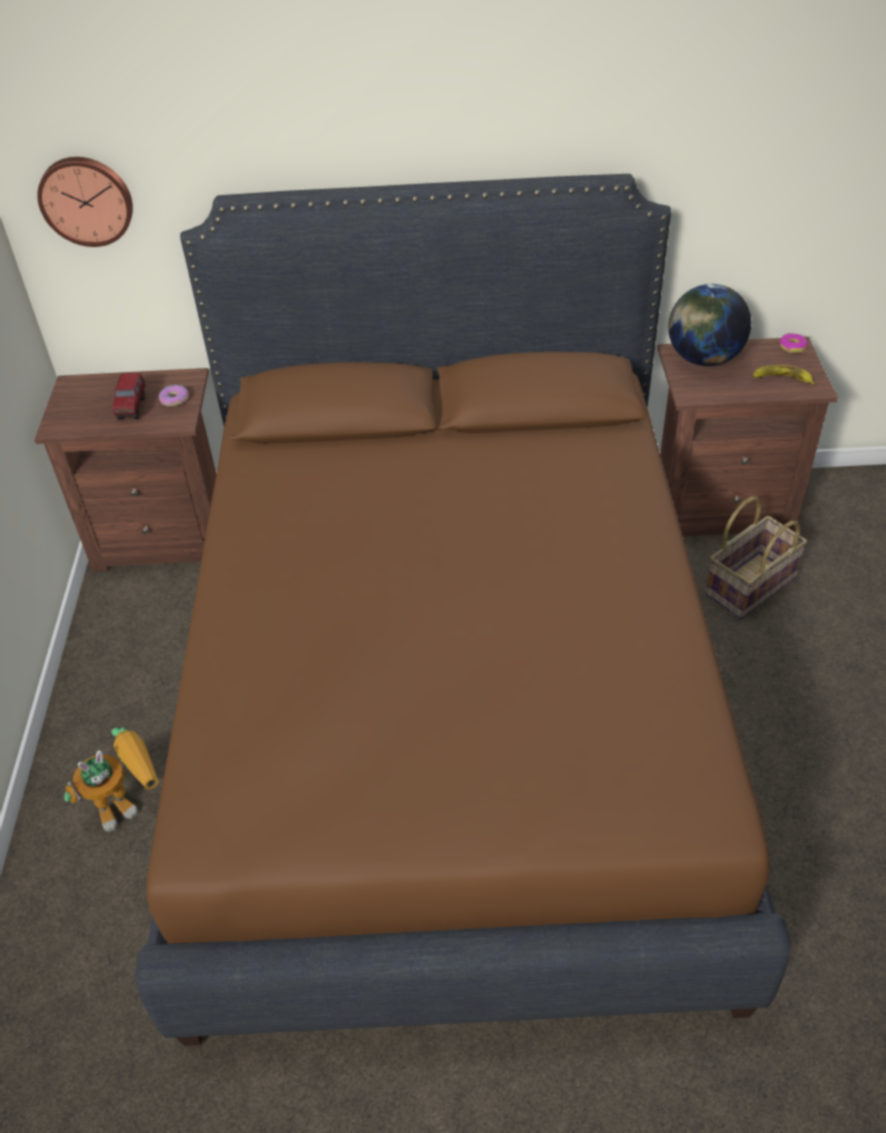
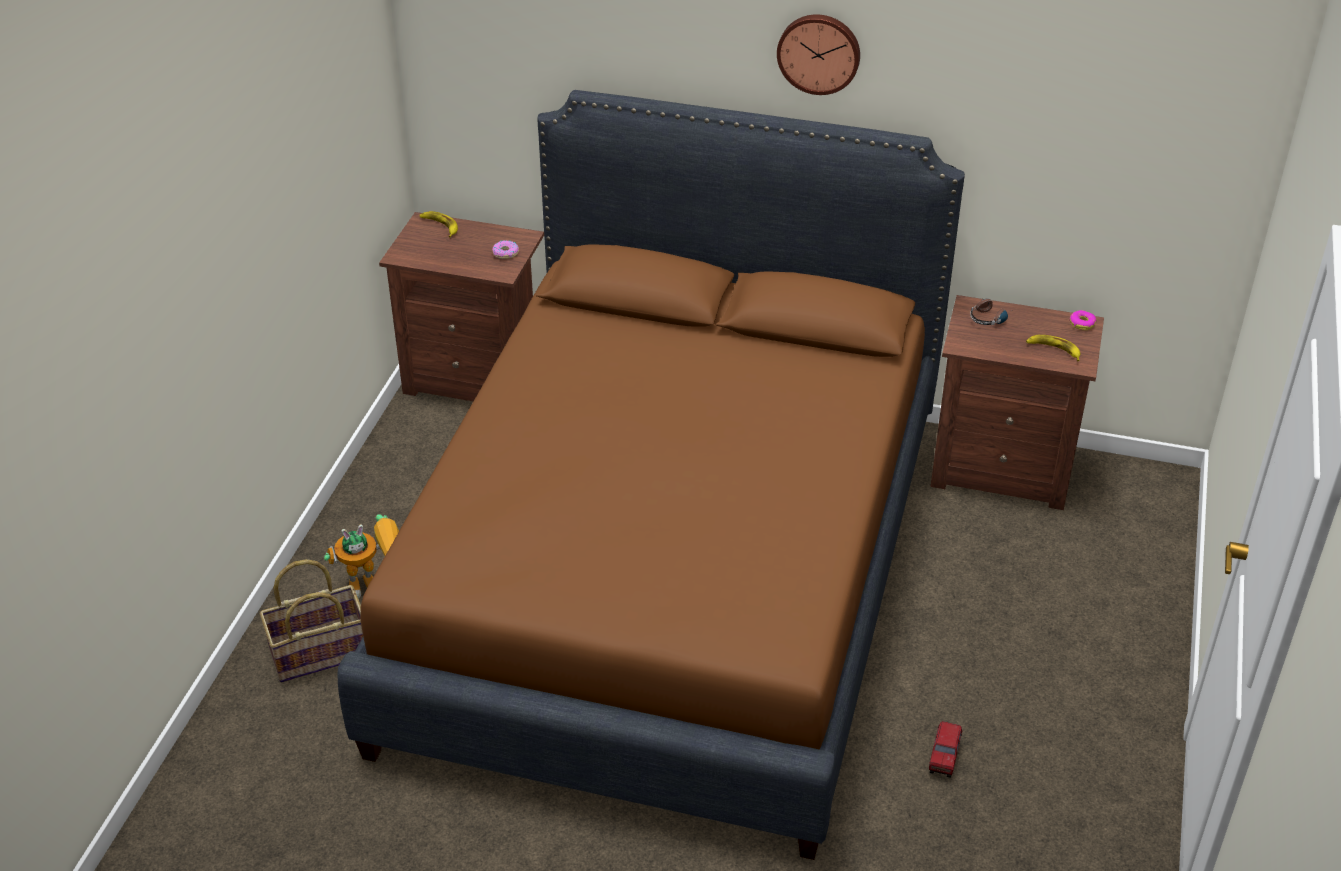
camera: 15 degrees right, 5 degrees down
(86, 200) = (469, 72): wall clock -> wall clock (819, 52)
(91, 385) = (440, 226): none -> banana
(132, 407) = (468, 252): toy truck -> toy truck (944, 759)
(703, 359) = (991, 317): globe -> headphones
(749, 585) = (995, 542): basket -> basket (320, 652)

